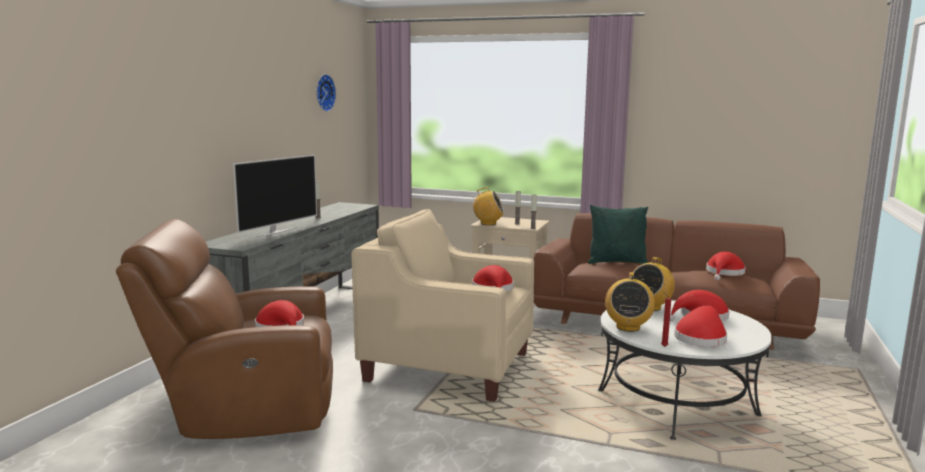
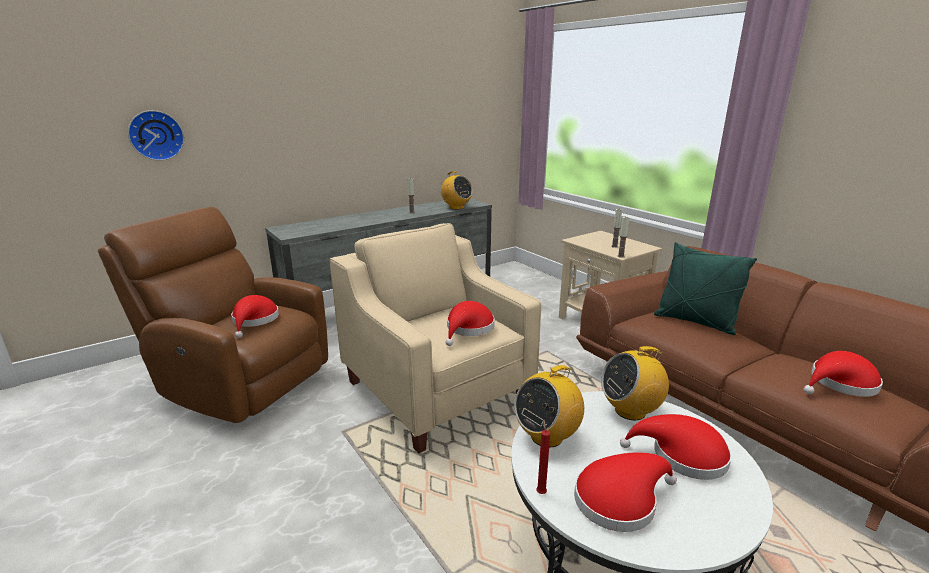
camera: 35 degrees right, 10 degrees up
(276, 232) = (347, 223): television -> none
(323, 93) = (451, 89): wall clock -> wall clock (156, 135)
(488, 223) = (582, 241): radio -> radio (456, 207)

